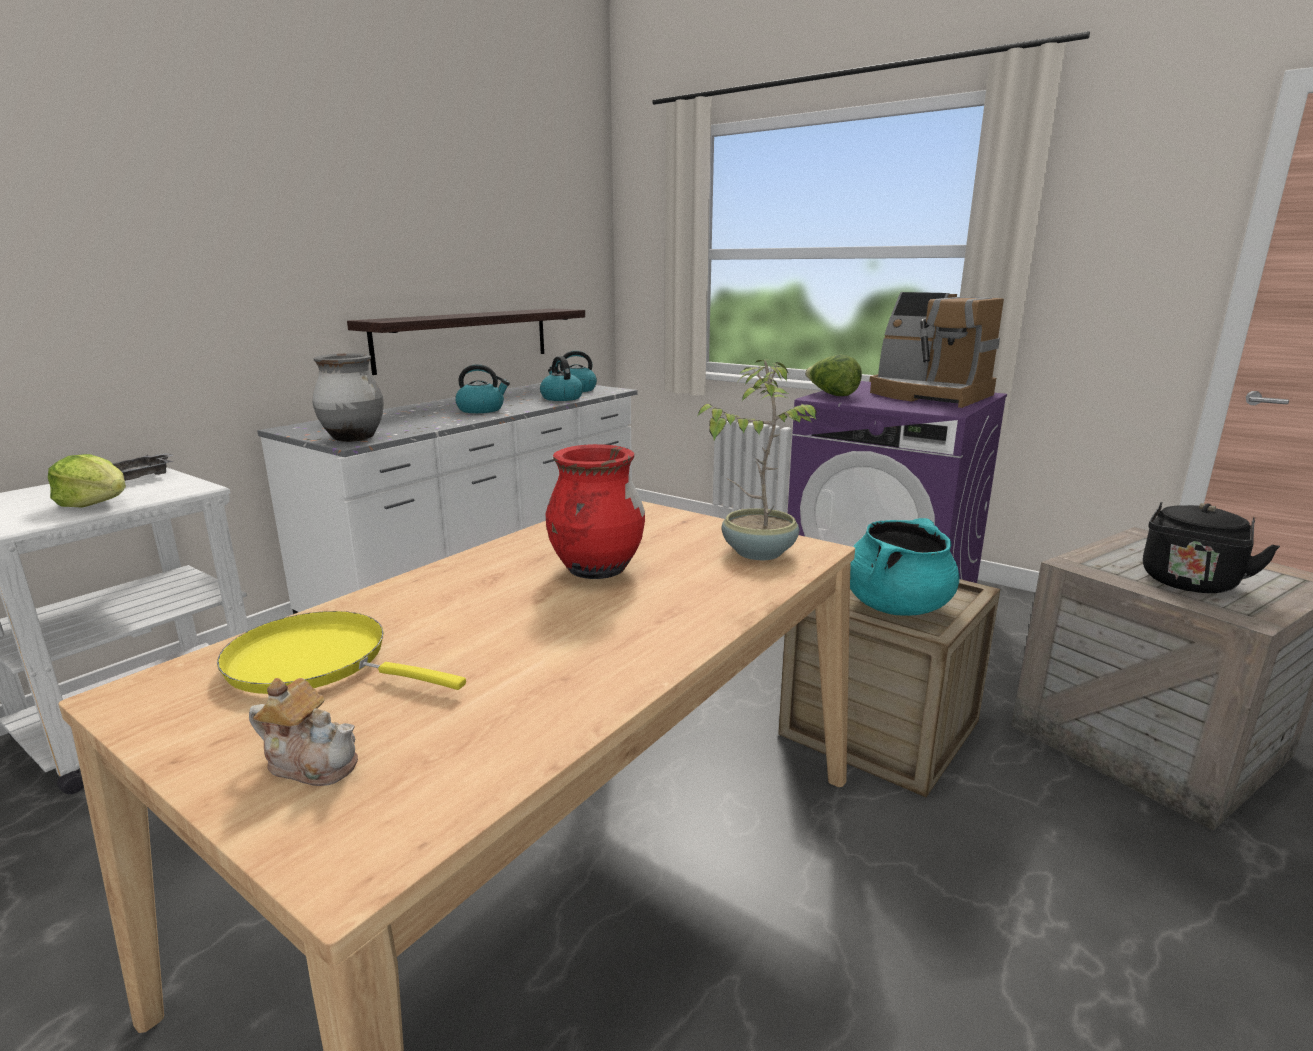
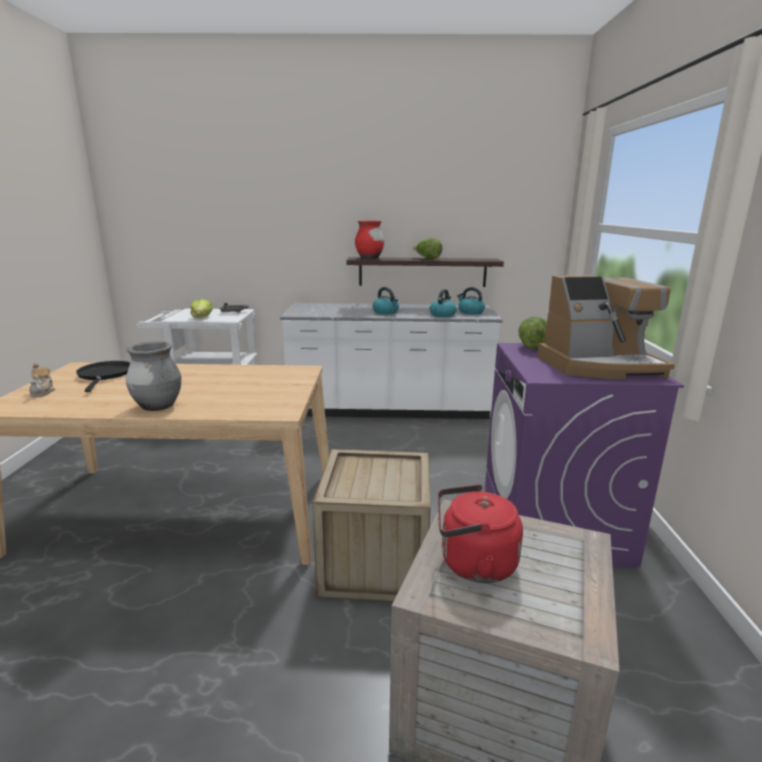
camera: 55 degrees right, 0 degrees up
(317, 663) = (105, 375): yellow frying pan -> black frying pan
(353, 438) = (300, 313): grey vase -> grey vase (158, 406)
(483, 313) = (427, 259): none -> lettuce
(597, 570) = (214, 385): red vase -> red vase (369, 258)
(757, 552) = (266, 404): potted plant -> none
(896, 606) = (361, 480): turquoise cooking pot -> none
(929, 395) = (600, 366): coffee machine -> coffee machine turned 105 degrees counterclockwise
(1189, 584) = (473, 564): black kettle -> red kettle

